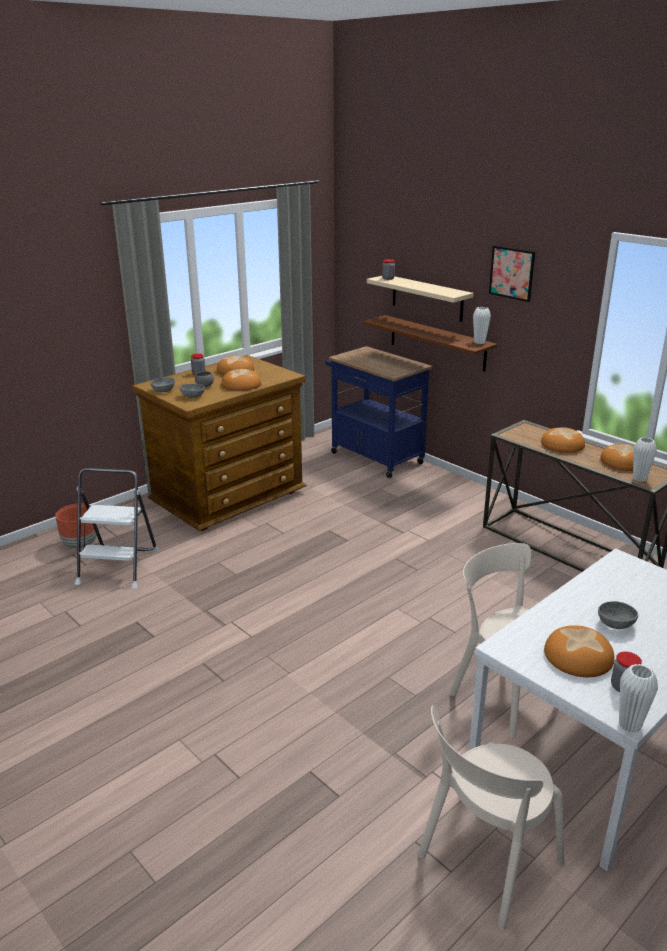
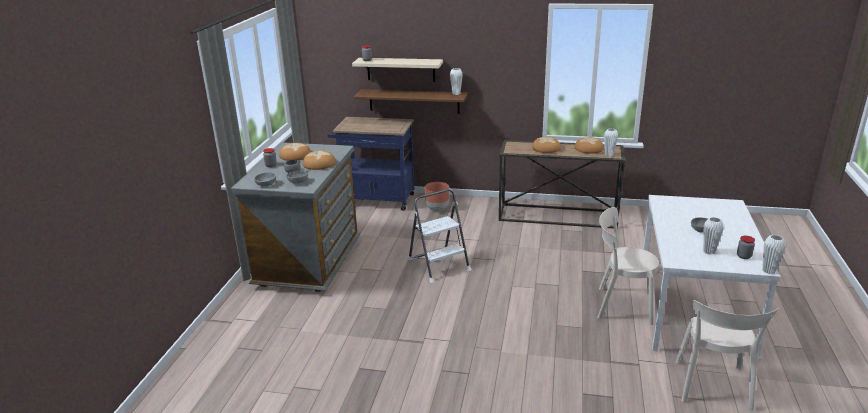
camera: 35 degrees left, 0 degrees up
(81, 544) = (235, 338): brown planter -> brown planter (437, 209)
(120, 565) = (290, 338): white step ladder -> white step ladder (438, 263)
(229, 498) = (309, 262): brown dresser -> grey dresser
(511, 273) = (474, 40): picture -> none
(577, 656) = (709, 251): bread -> white vase

